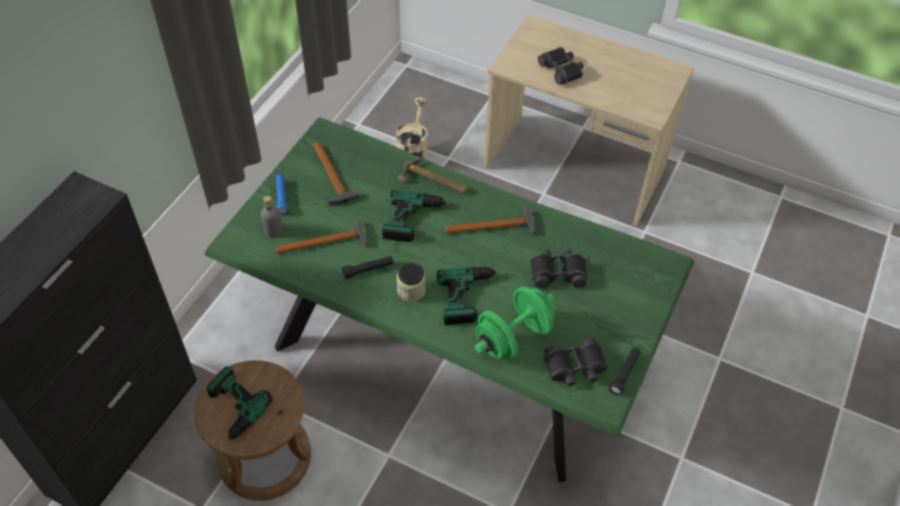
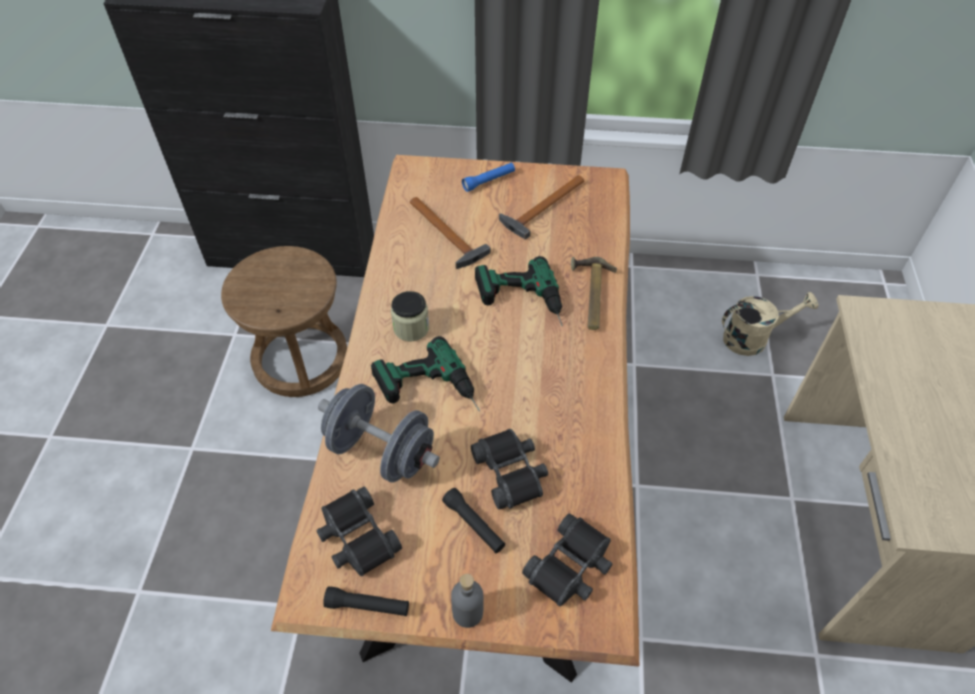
camera: 70 degrees right, 0 degrees up
(228, 412) = (266, 273): power drill -> none
(273, 231) = (440, 191): grey bottle -> grey bottle (468, 612)
(368, 270) = (423, 281): black flashlight -> black flashlight (474, 525)
(446, 354) = (486, 471): green dining table -> brown dining table
(495, 227) = (553, 379): hammer -> none
(513, 337) = (381, 451): green dumbbell -> grey dumbbell
(562, 70) = (913, 377): black binoculars -> black binoculars (570, 566)

